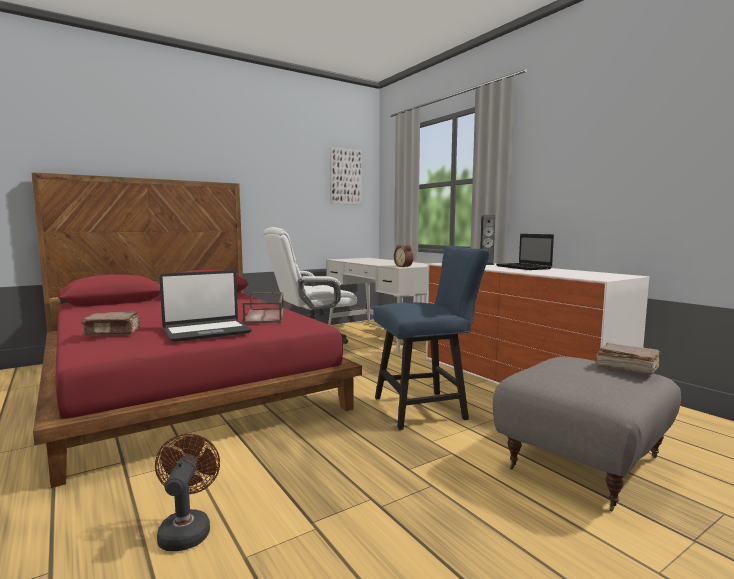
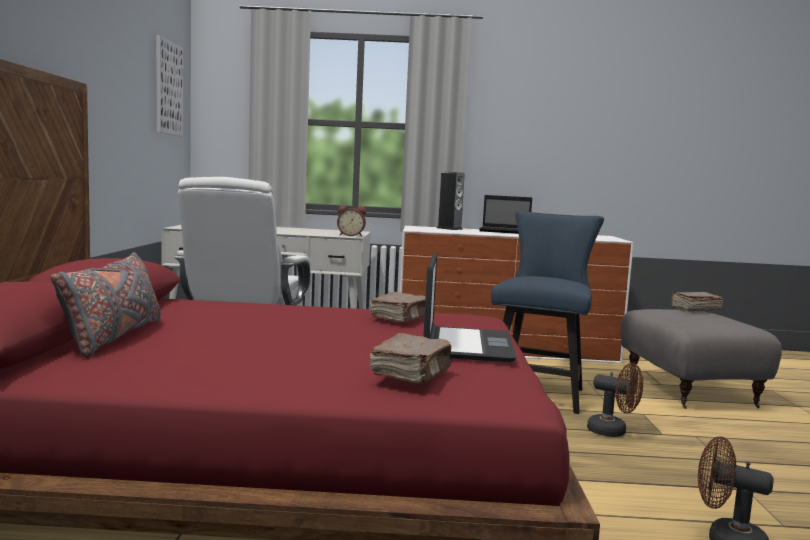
camera: 55 degrees left, 0 degrees up
(148, 303) = (113, 337): none -> grey pillow
(265, 316) = (400, 318): brown tray -> brown book
(377, 449) = (613, 432): none -> brown fan

